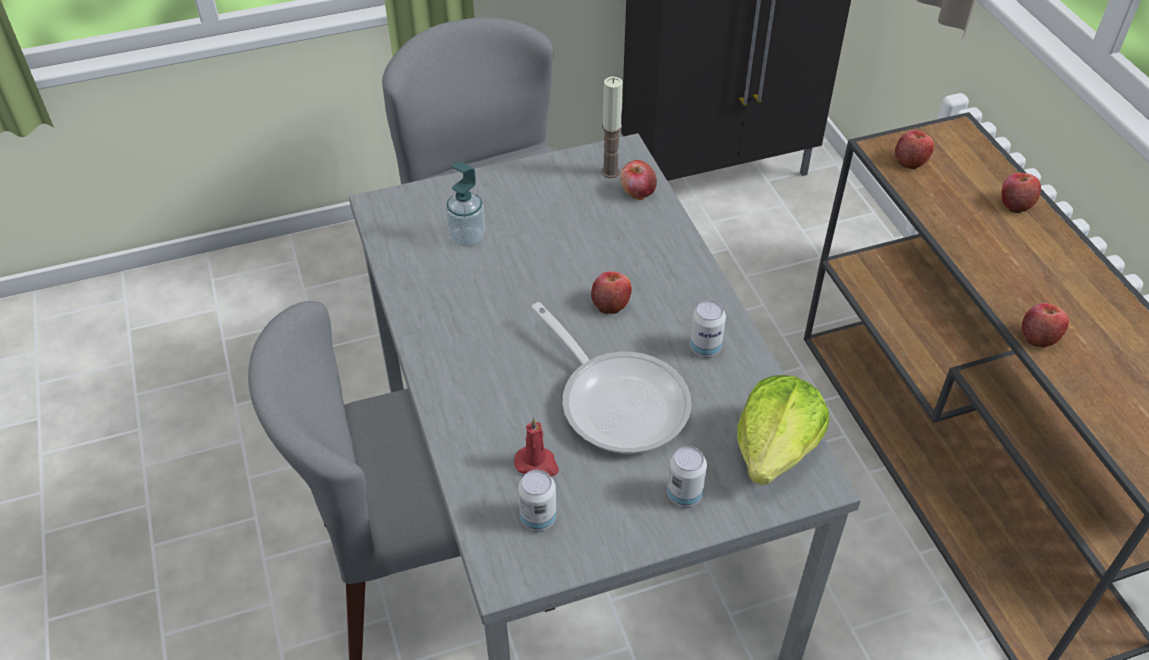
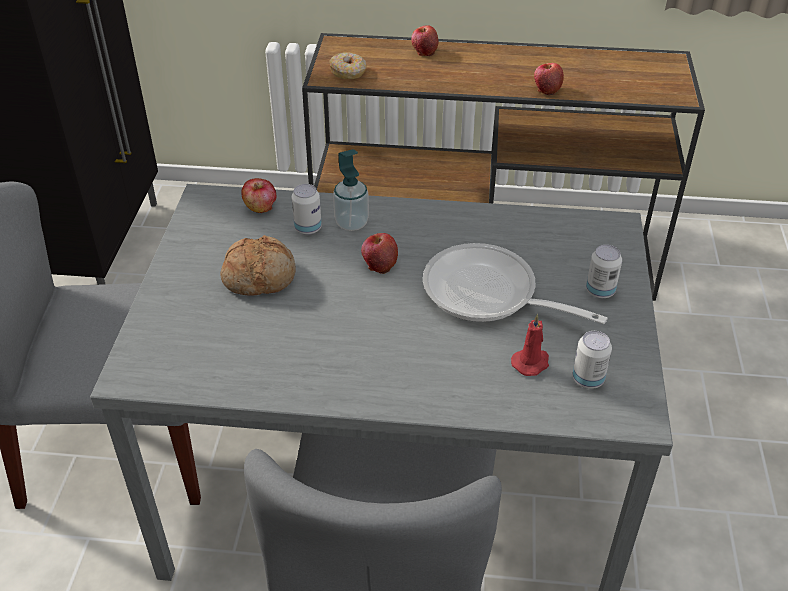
camera: 65 degrees left, 5 degrees down
(467, 237) = (230, 326): soap dispenser -> soap dispenser (351, 223)
(541, 230) = (260, 276): none -> bread
(610, 172) = (222, 213): candle -> none
(618, 400) = (488, 295): frying pan -> frying pan turned 135 degrees counterclockwise
(705, 347) = (461, 231): can -> can (308, 228)
(776, 449) = (578, 233): lettuce -> none
(911, 160) = (348, 72): apple -> donut

